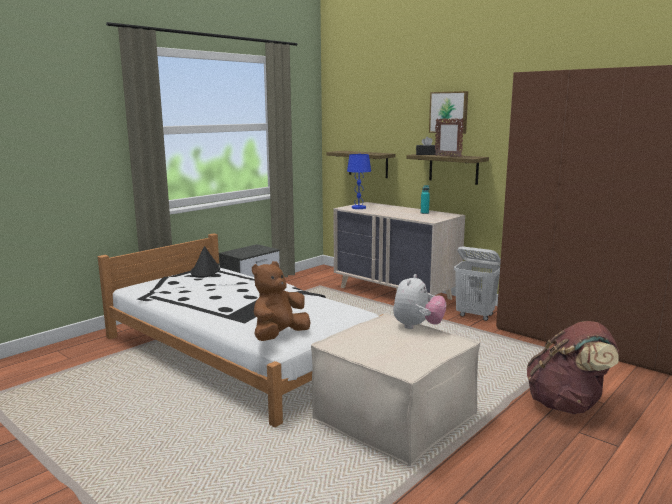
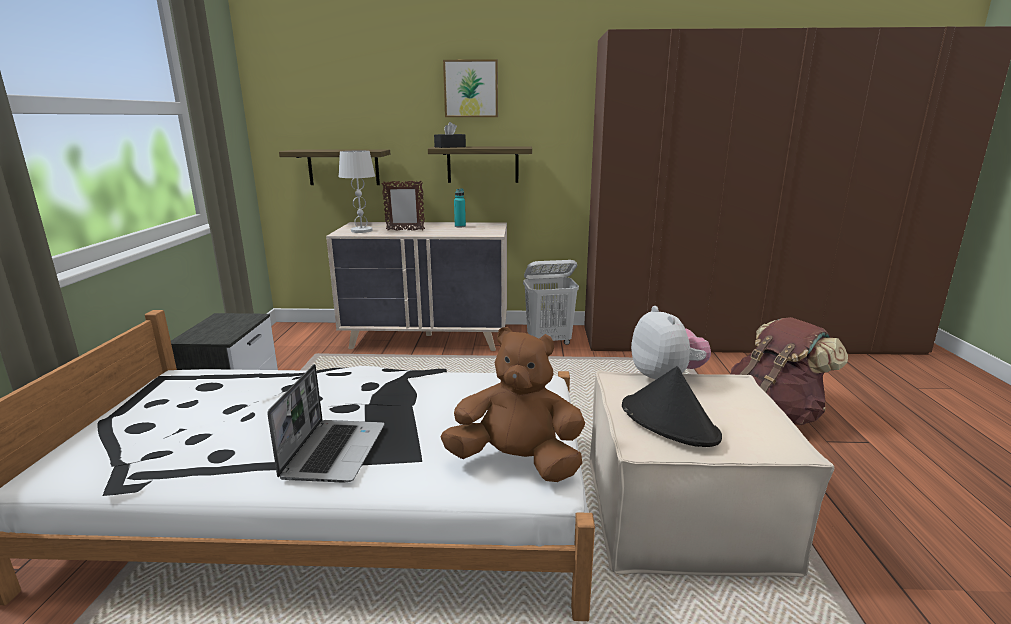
camera: 40 degrees left, 5 degrees up
(205, 271) = (181, 384): black hat -> black hat (669, 422)
(220, 309) = (334, 451): none -> laptop
(279, 336) = (517, 463): brown plush toy -> brown plush toy turned 105 degrees clockwise
(358, 208) = (361, 231): blue table lamp -> white table lamp
(448, 156) = (490, 147): picture frame -> picture frame (405, 230)

